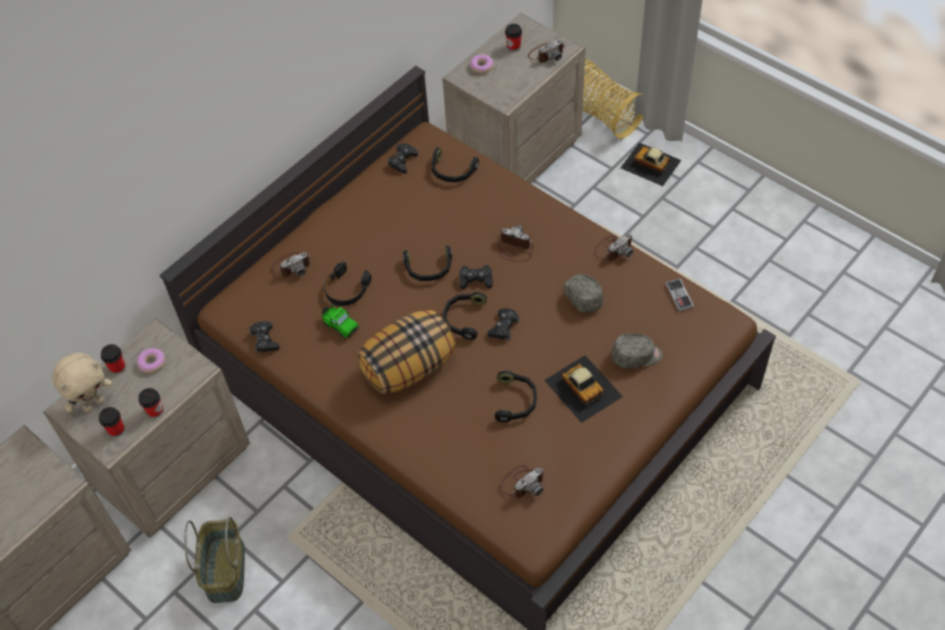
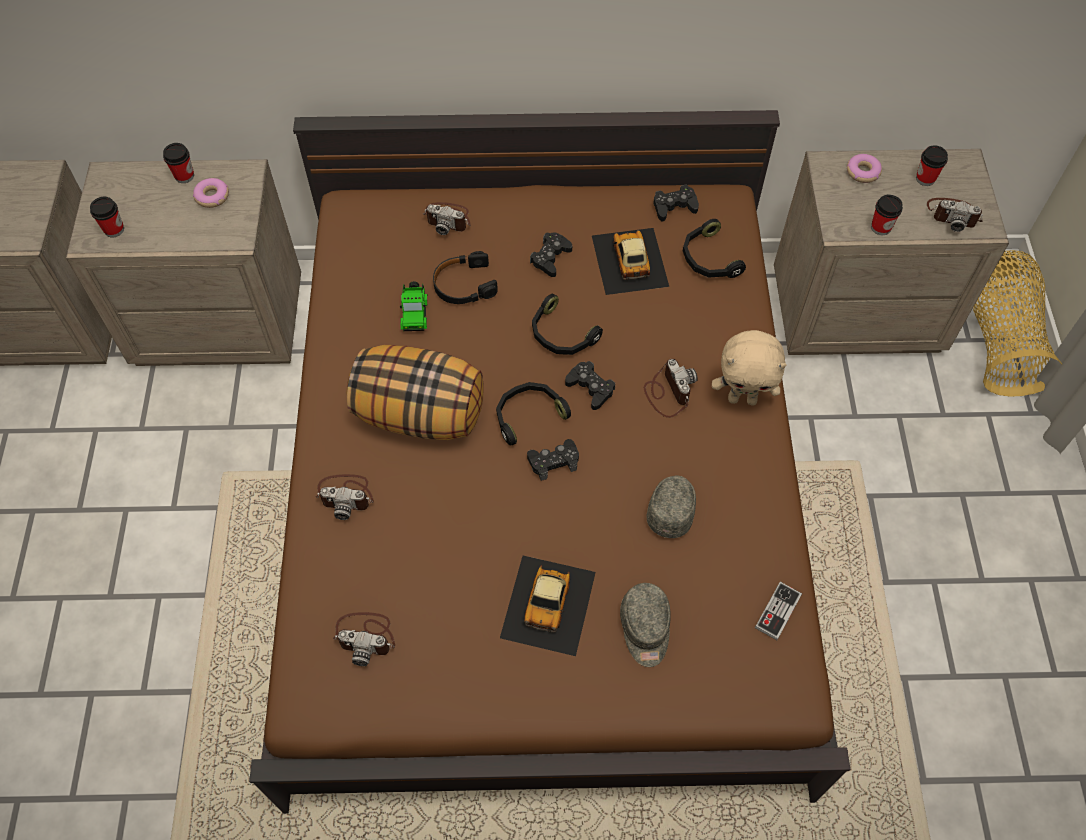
camera: 45 degrees right, 5 degrees up
(93, 404) = (129, 190): beige plush toy -> beige plush toy (742, 398)
(155, 411) = (160, 241): cup -> cup (880, 227)
(224, 569) = (148, 450): basket -> none
(265, 340) = (339, 266): black game controller -> black game controller (550, 258)
(516, 401) = (467, 548): black headphones -> none
(613, 249) = (771, 490): camera -> camera (346, 495)
(636, 356) = (645, 629): grey cap -> grey cap turned 45 degrees clockwise
(651, 164) = (994, 448): toy car -> toy car (629, 261)

